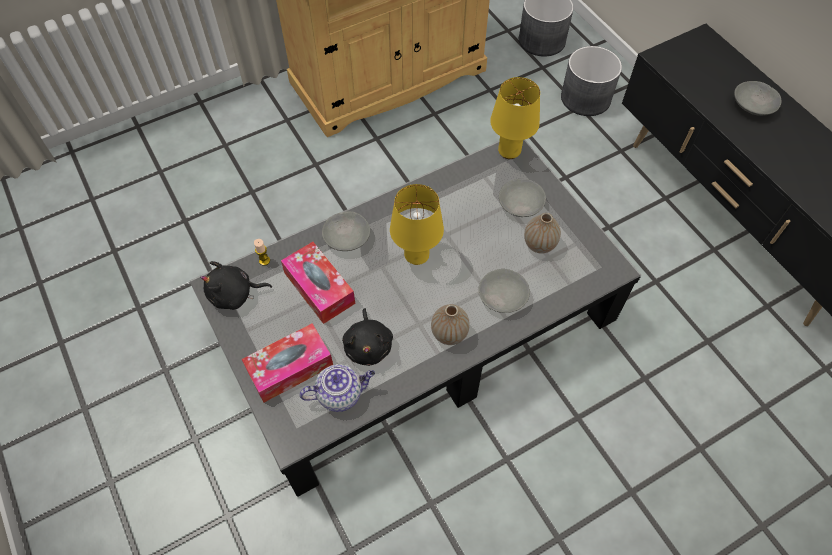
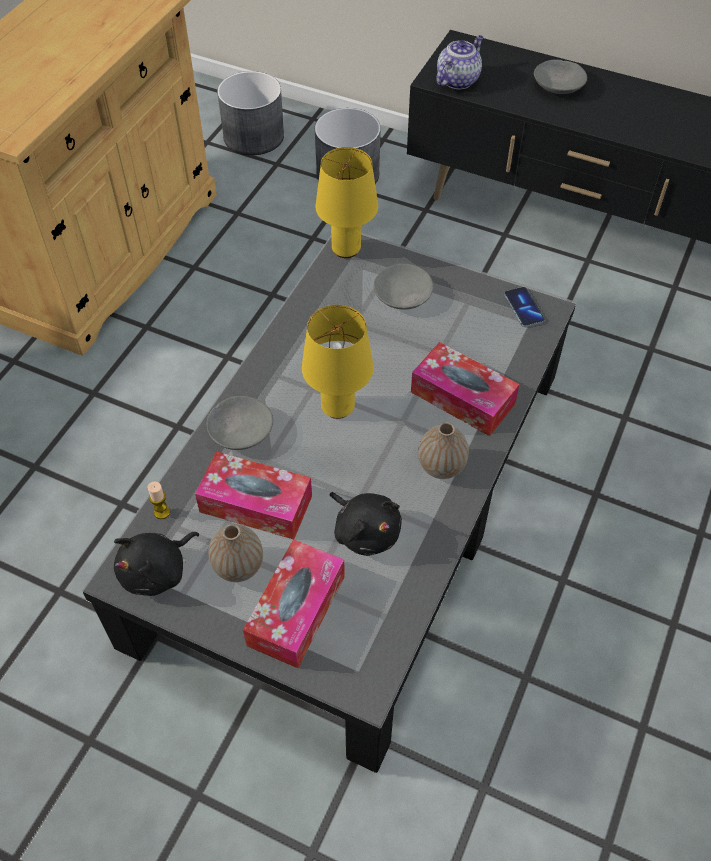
camera: 35 degrees left, 5 degrees down
(340, 394) = (378, 601): teapot -> teapot (458, 80)
(501, 296) = (462, 398): grey bowl -> tissue box
(539, 244) = (456, 326): vase -> vase (238, 567)
(598, 258) = (523, 308): none -> phone

